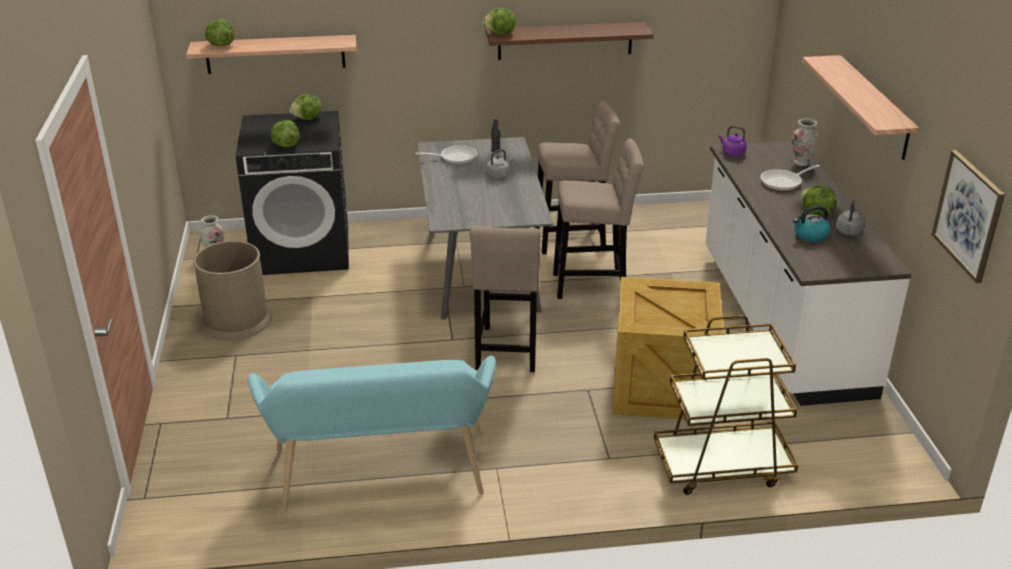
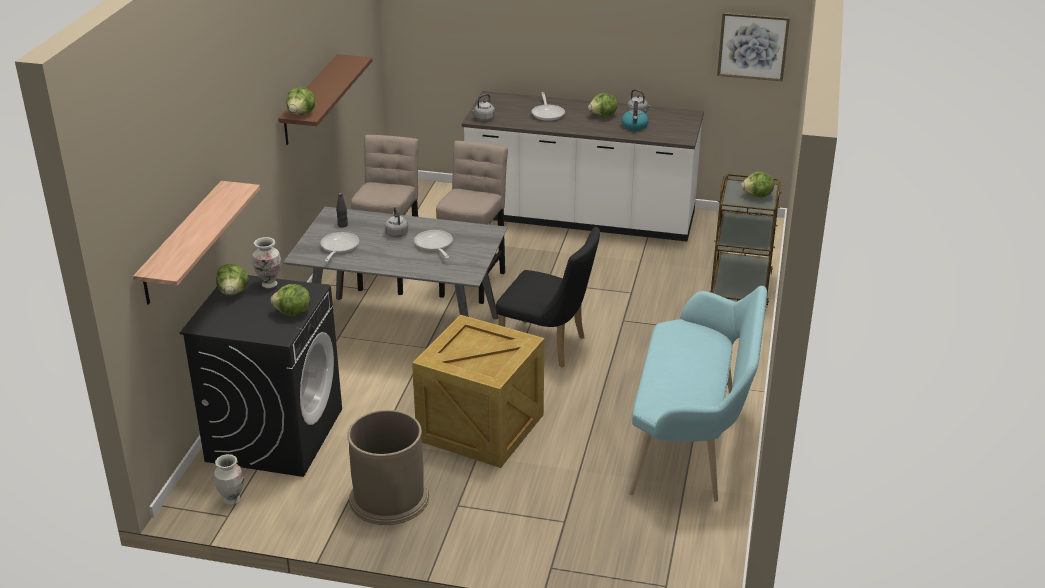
camera: 70 degrees left, 0 degrees up
(221, 45) = (169, 257): lettuce -> lettuce (757, 196)
(488, 196) = (434, 245): none -> frying pan
(507, 352) = (548, 346): beige stool -> black chair
(661, 386) = (635, 288): crate -> crate (478, 428)
(732, 153) = (483, 118): purple kettle -> grey kettle
(801, 163) = (522, 100): vase -> vase (269, 284)
(873, 107) = (594, 24): shelf -> none

